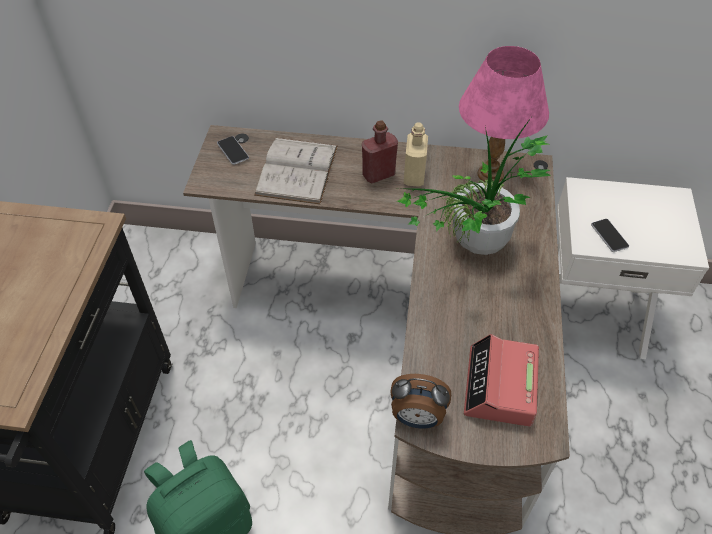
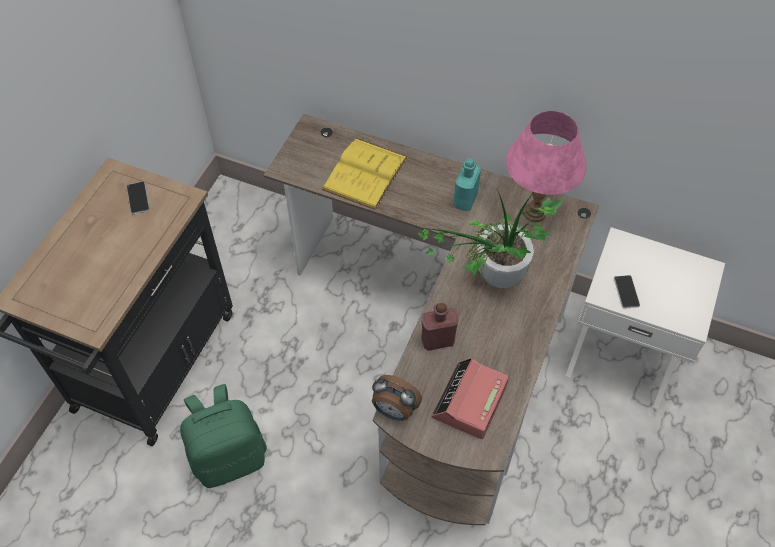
camera: 15 degrees right, 5 degrees up
(233, 151) = (315, 143): phone -> phone (138, 198)
(297, 170) = (365, 173): white book -> yellow book
(378, 174) = (434, 192): red bottle -> red bottle (437, 340)
(414, 176) = (465, 200): beige bottle -> turquoise bottle

